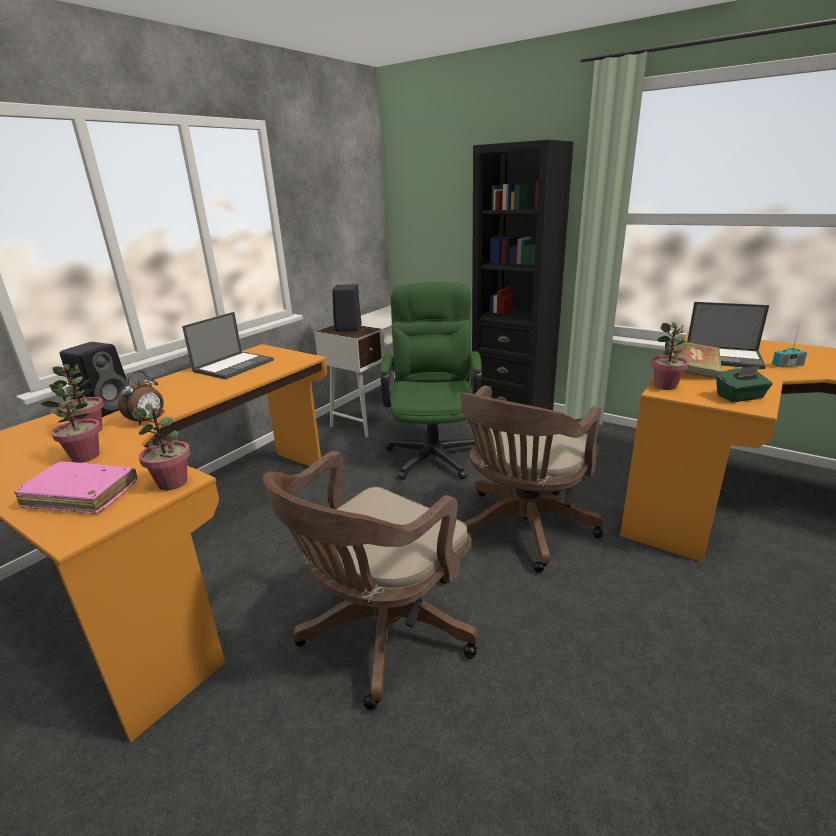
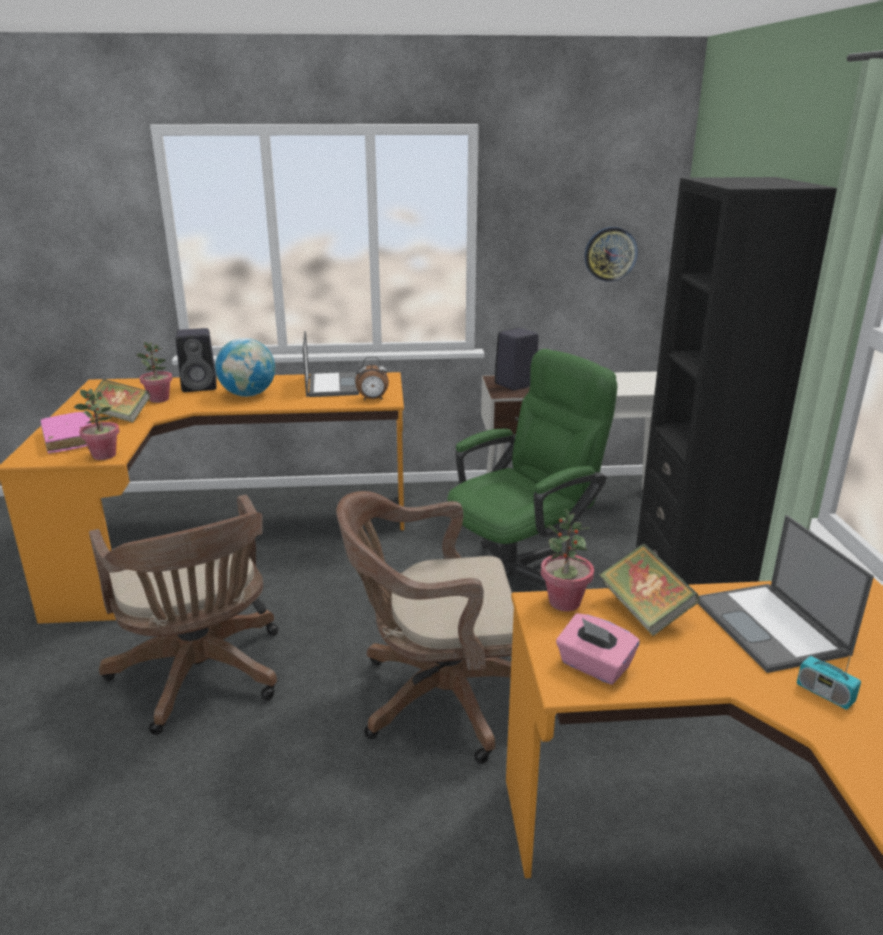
camera: 50 degrees right, 0 degrees up
(85, 456) = (121, 416): potted plant -> book
(148, 421) = (191, 407): alarm clock -> alarm clock (373, 399)
(179, 394) = (248, 395): none -> globe
(234, 365) = (332, 385): laptop -> laptop turned 90 degrees counterclockwise
(355, 225) = (610, 254): none -> wall clock
(381, 635) = (202, 677): brown office chair -> brown office chair turned 120 degrees counterclockwise
(740, 397) = (594, 666): green tissue box -> pink tissue box

